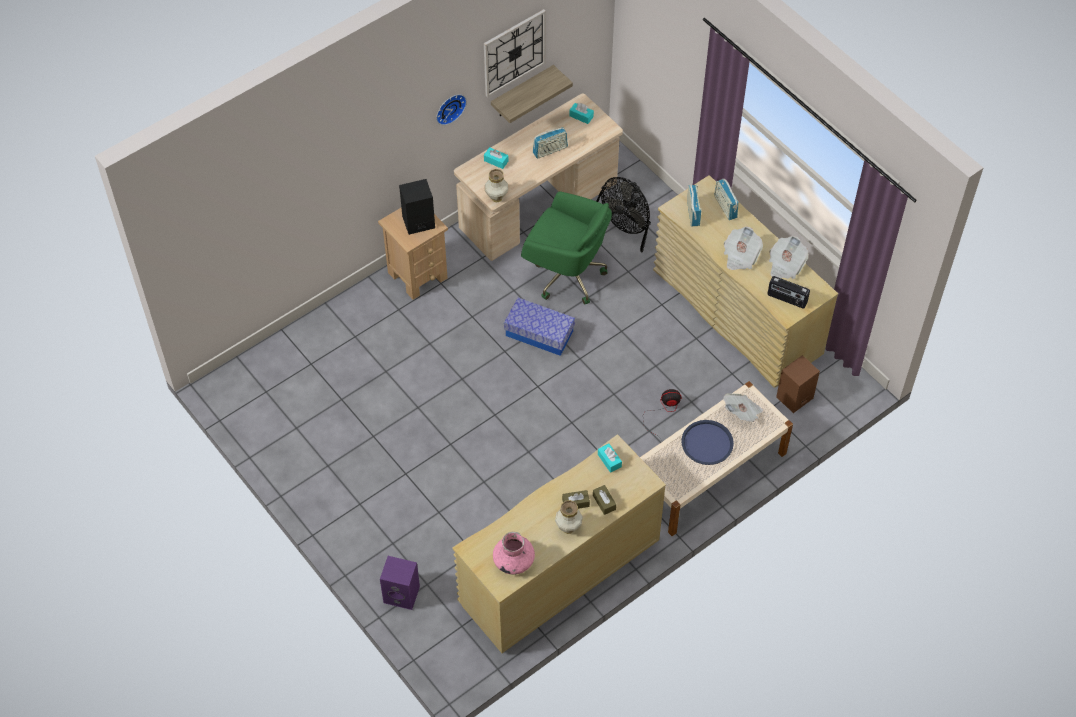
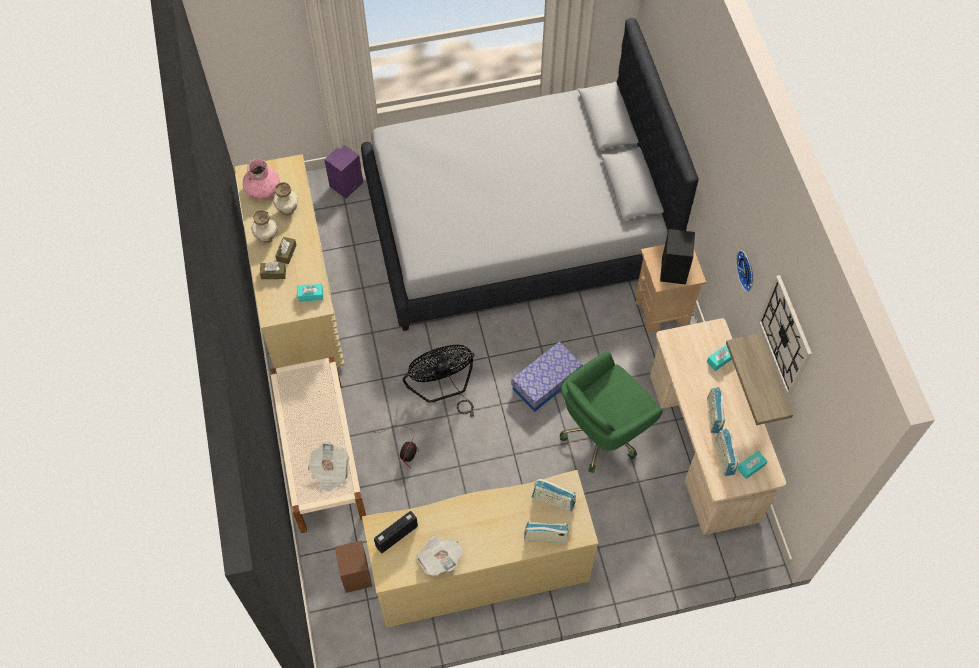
camera: 115 degrees right, 5 degrees up
(379, 420) = (517, 225): none -> grey bed
(497, 198) = (669, 341): vase -> vase (288, 211)
(583, 134) = (724, 457): none -> radio
(626, 225) = (643, 520): black fan -> black fan (446, 388)
(707, 443) = (316, 425): blue tray -> none
(740, 256) = (474, 519): newspaper -> none

